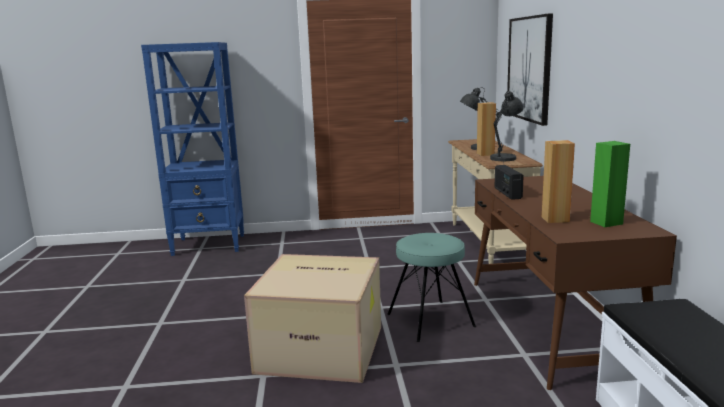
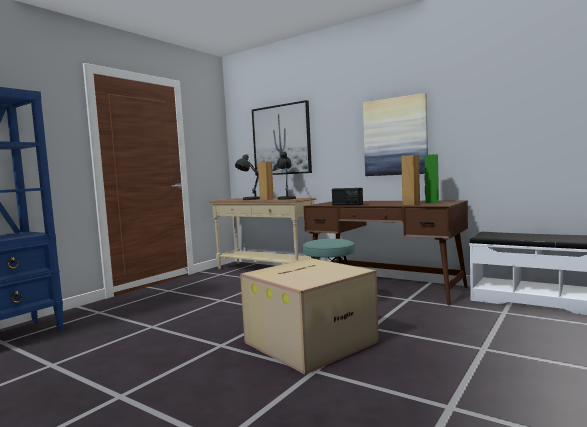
camera: 50 degrees left, 10 degrees down
(620, 93) = (395, 136): none -> picture

